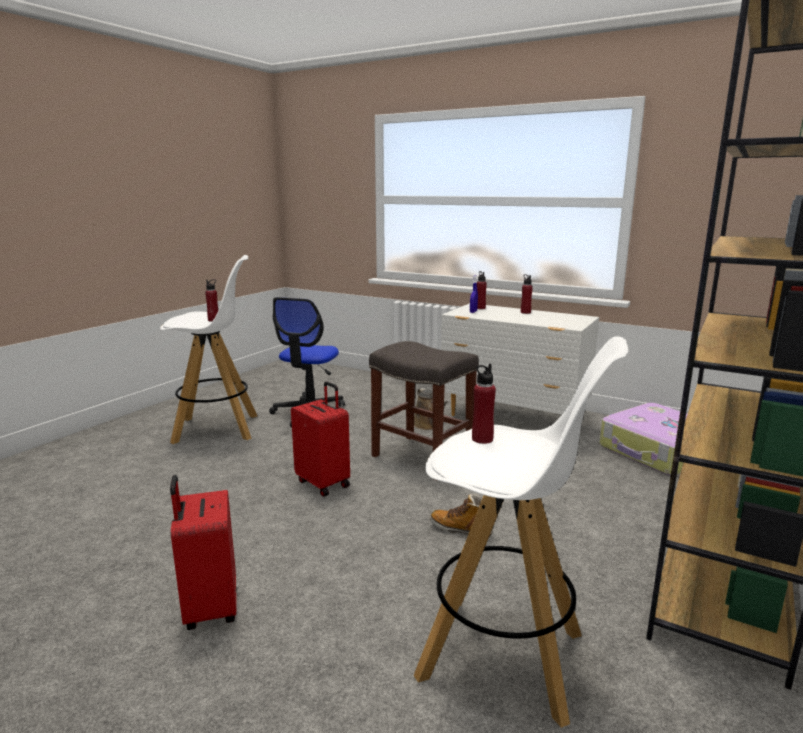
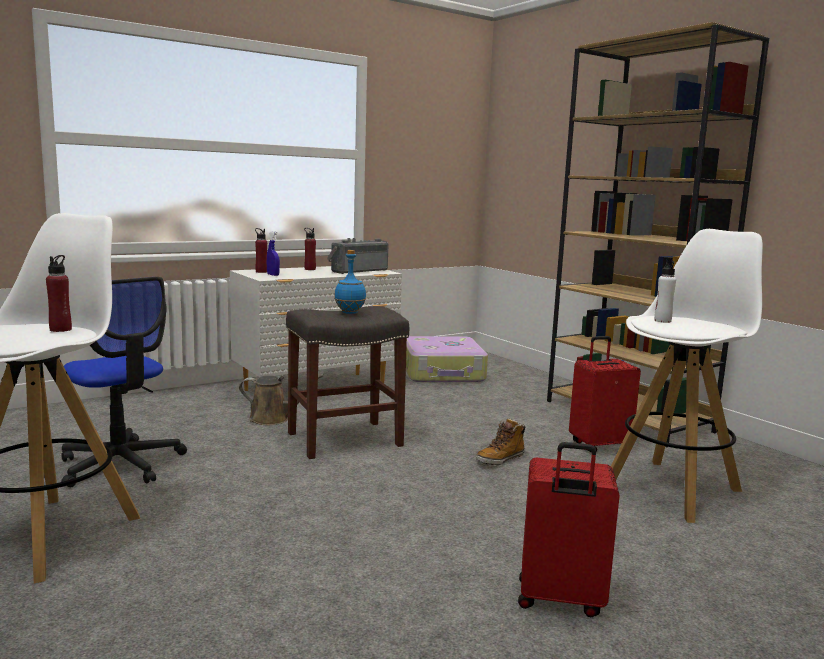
camera: 65 degrees left, 5 degrees down
(324, 483) = (344, 494): red suitcase -> red suitcase (599, 445)
(422, 352) = (350, 313): none -> blue bottle
(482, 439) = (662, 321): red bottle -> white bottle
(555, 321) = (357, 271): none -> radio

